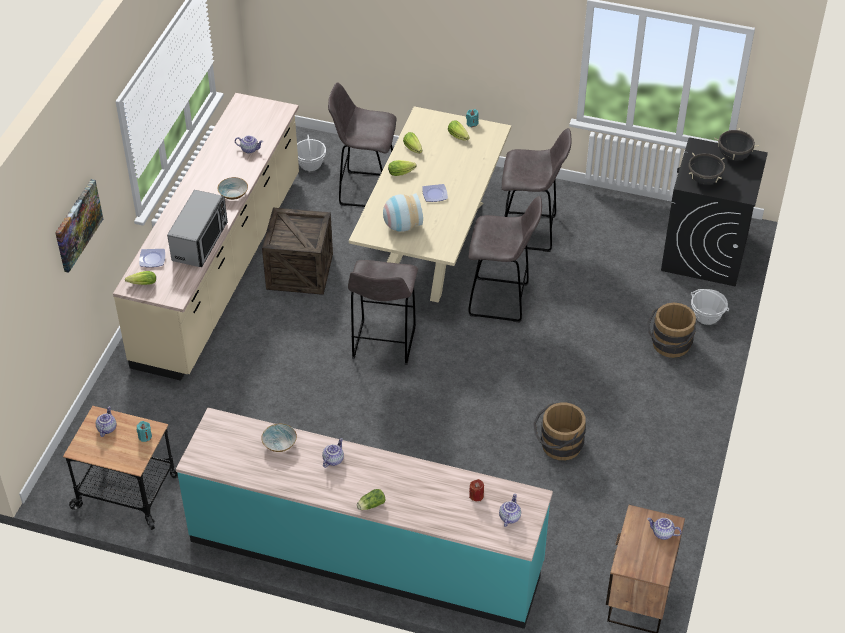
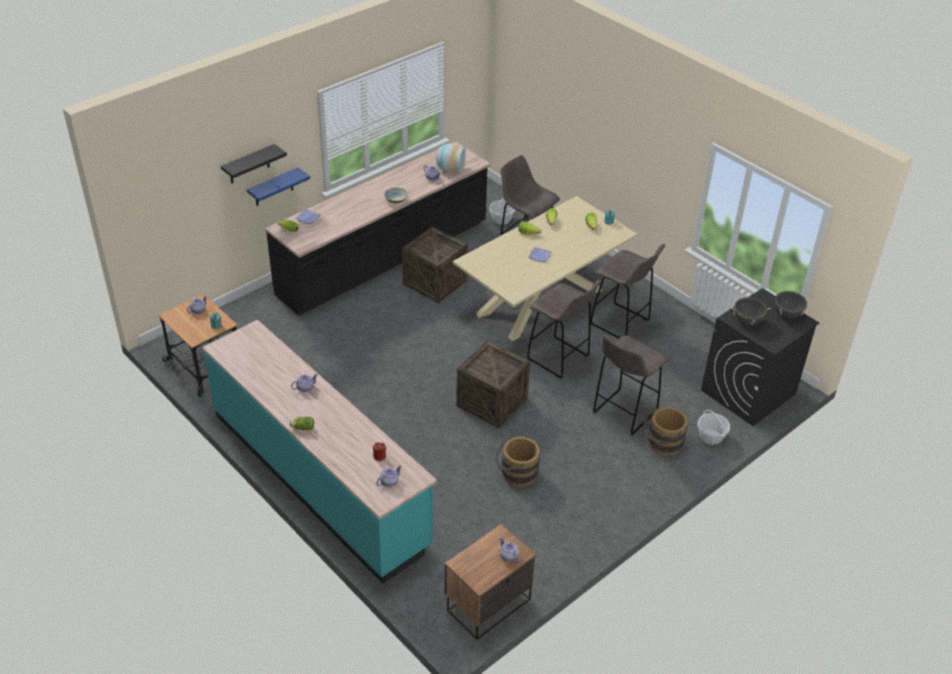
camera: 30 degrees right, 5 degrees down
(77, 225) = (249, 164): picture -> black shelf
(99, 239) = (273, 187): none -> blue shelf
(200, 241) = (347, 220): microwave -> none
(221, 269) = (384, 260): beige counter -> black counter
(280, 443) = (281, 362): bowl -> none
(383, 344) = (450, 351): grey stool -> grey stool (623, 413)
(402, 225) = (498, 266): vase -> vase (449, 169)
(472, 381) = (492, 402): none -> crate

